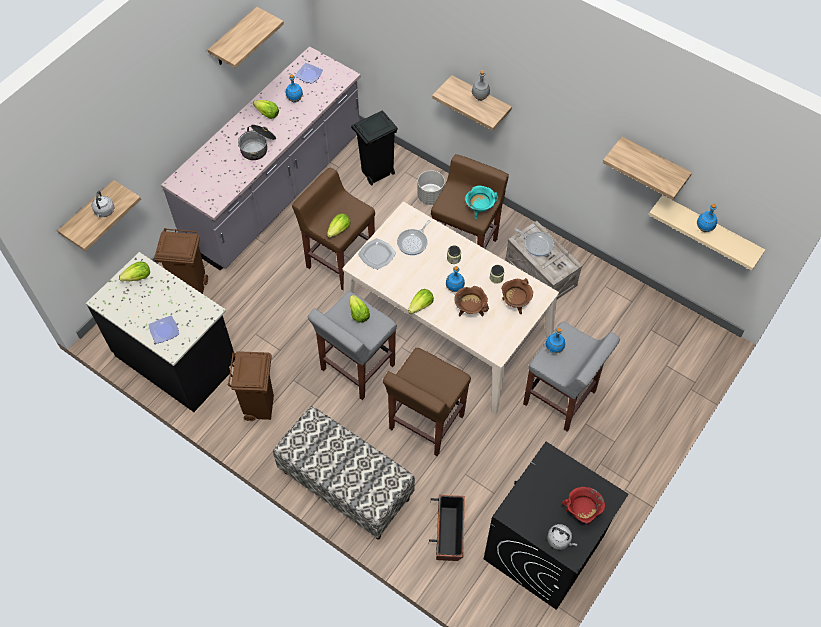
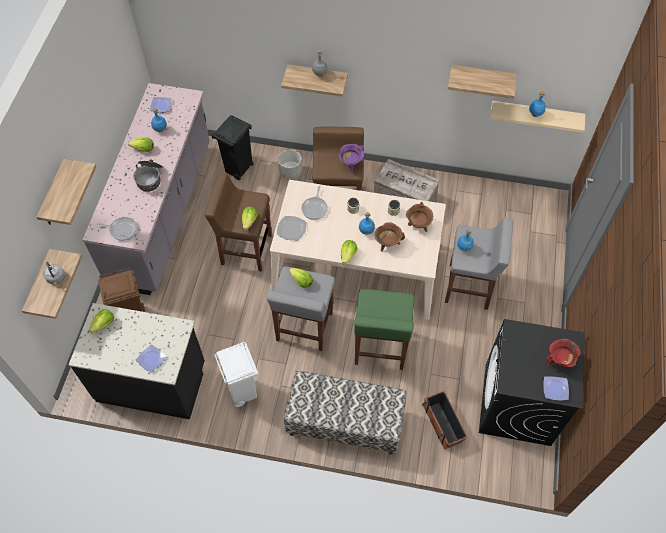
camera: 25 degrees left, 0 degrees up
(234, 38) = (100, 92): shelf -> shelf (54, 195)
(260, 407) = (242, 391): brown trash can -> white trash can
(425, 423) = (380, 348): brown stool -> green stool
(479, 210) = (351, 164): turquoise cooking pot -> purple cooking pot
(537, 244) = (398, 176): frying pan -> frying pan (122, 229)
(560, 540) = (555, 388): grey kettle -> plate

